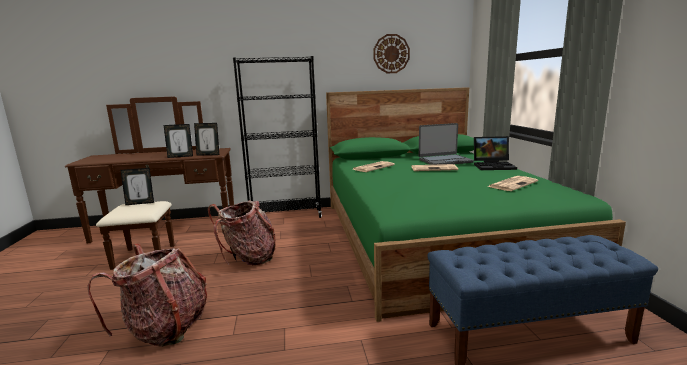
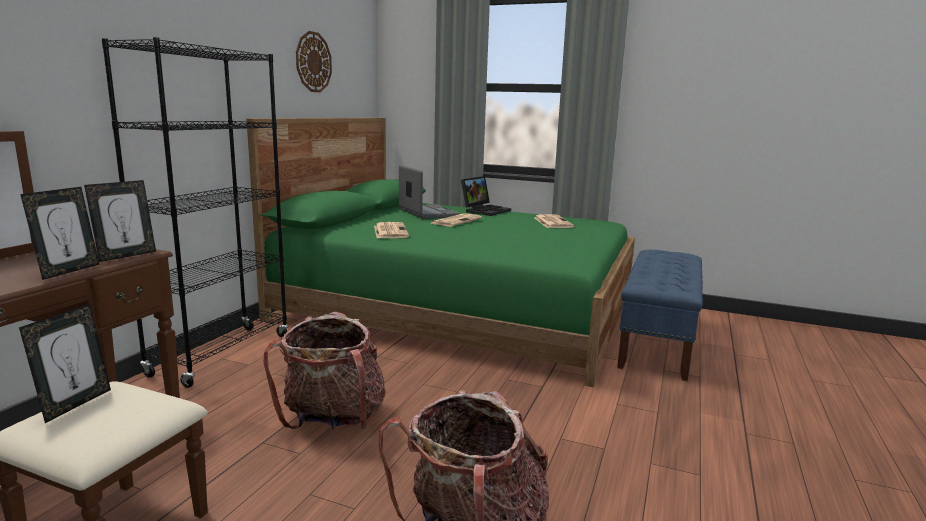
camera: 60 degrees left, 0 degrees up
(445, 161) = (428, 213): laptop -> laptop turned 45 degrees counterclockwise

